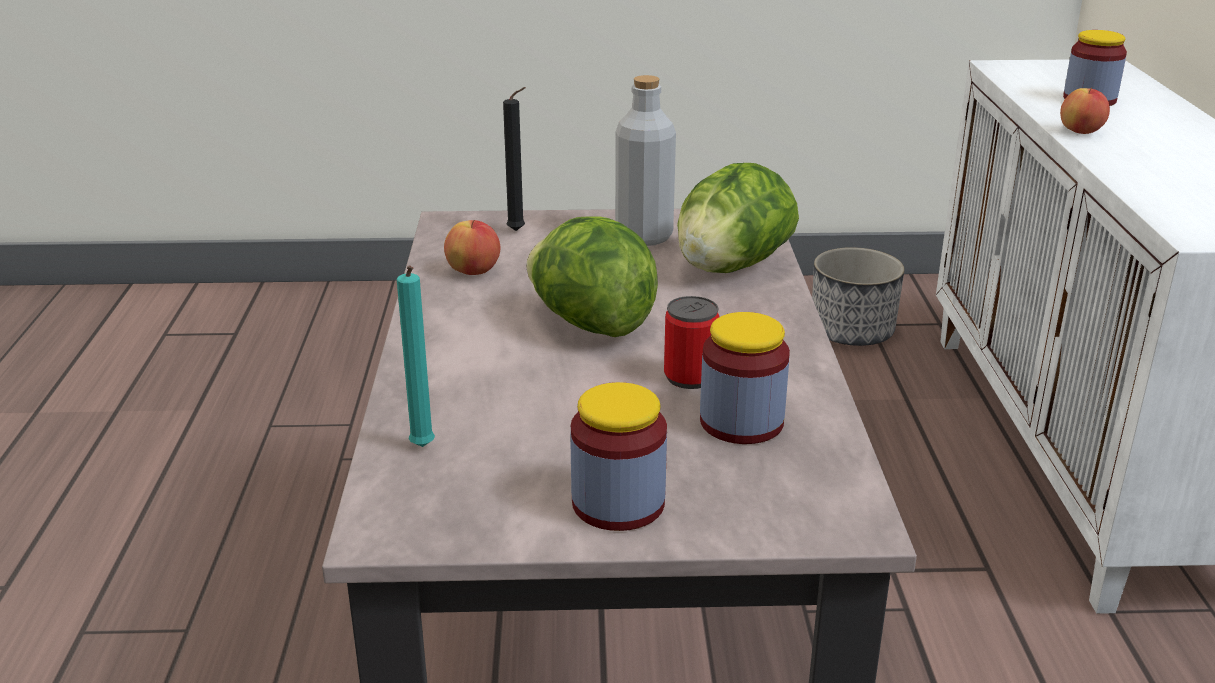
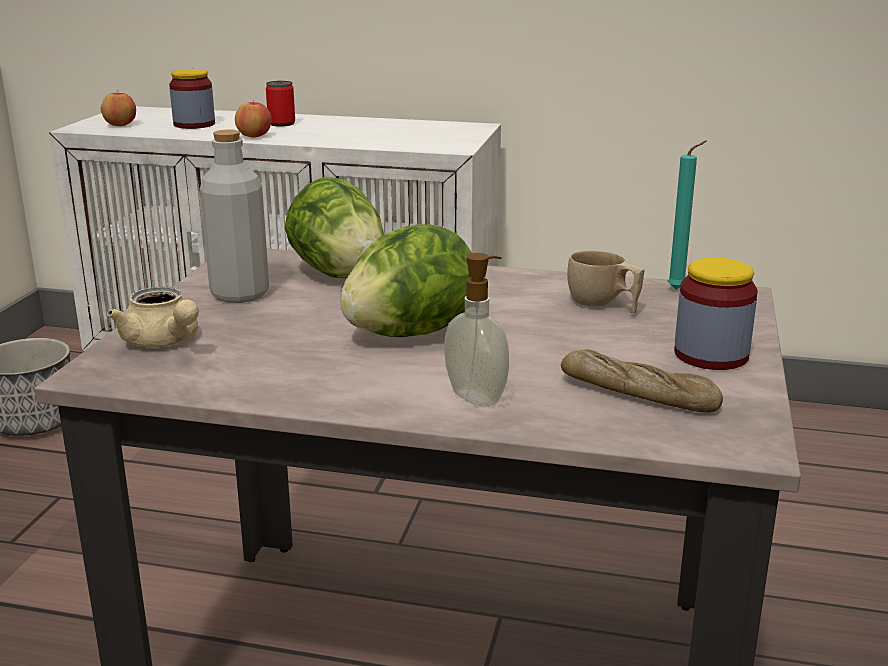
camera: 75 degrees left, 5 degrees down
(422, 449) = (614, 420): turquoise candle -> turquoise candle (679, 289)
(455, 374) = (477, 397): none -> soap dispenser
(474, 271) = (247, 371): apple -> apple (120, 125)
(488, 459) = (638, 394): none -> bread
(518, 231) = (164, 342): black candle -> beige teapot
(690, 377) = (527, 311): can -> can (281, 124)
(741, 422) = (603, 305): jar -> beige cup

